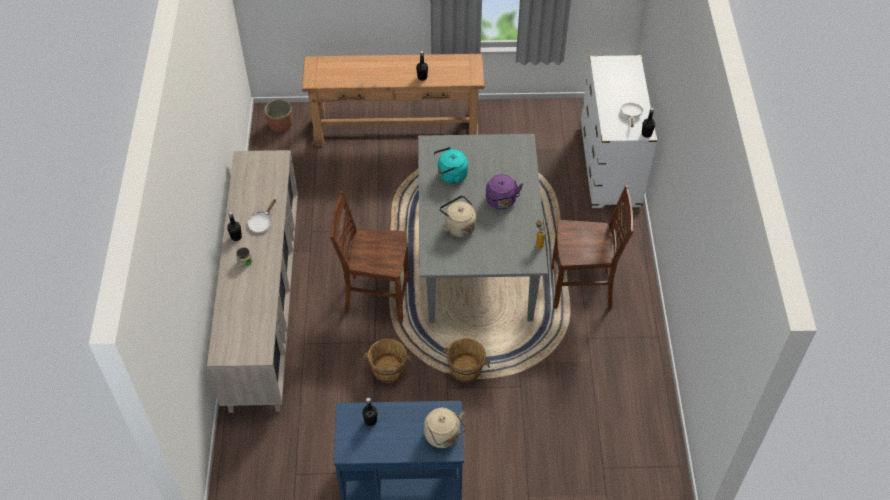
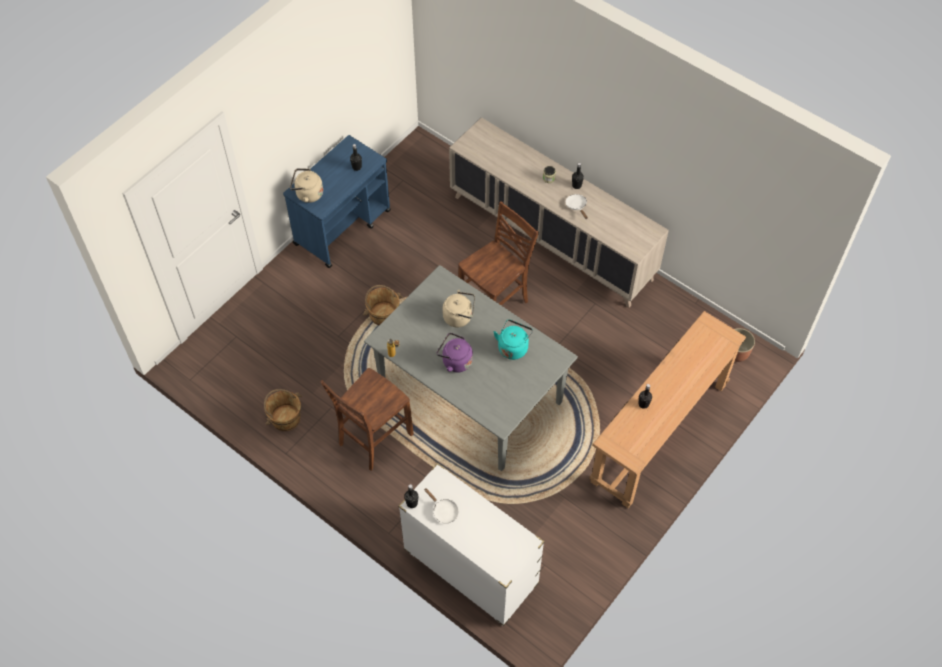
camera: 130 degrees right, 5 degrees up
(388, 370) = (427, 271): brown bucket -> brown bucket (285, 418)

